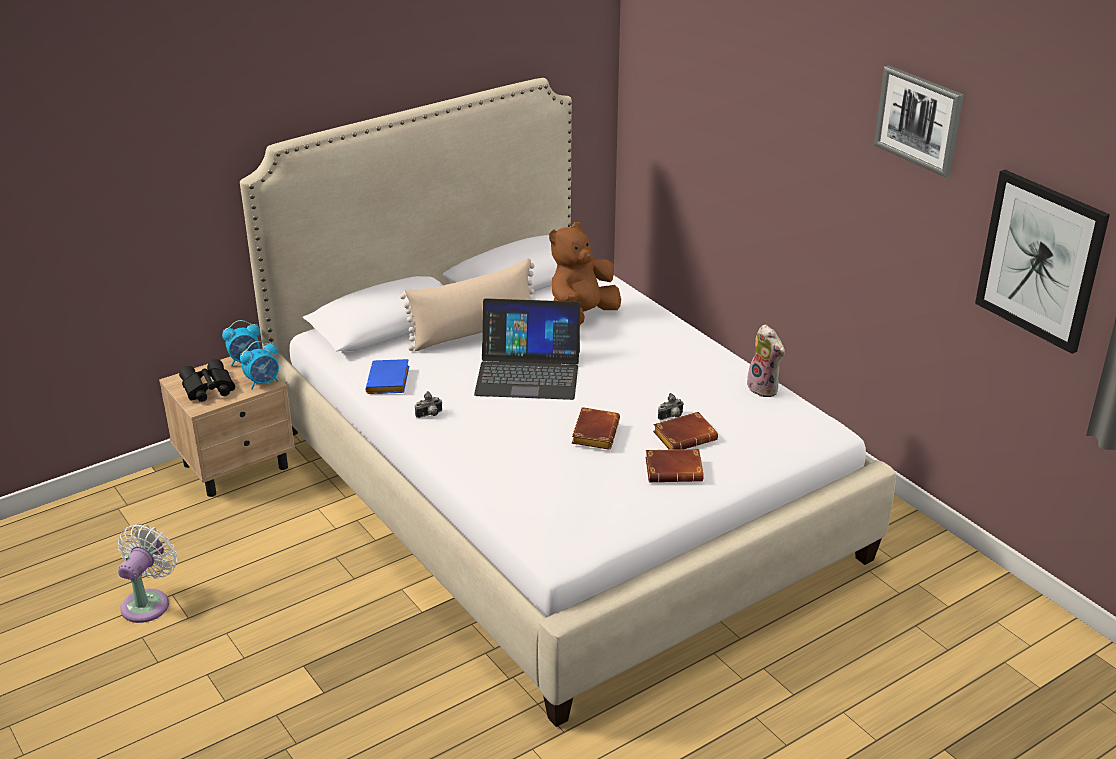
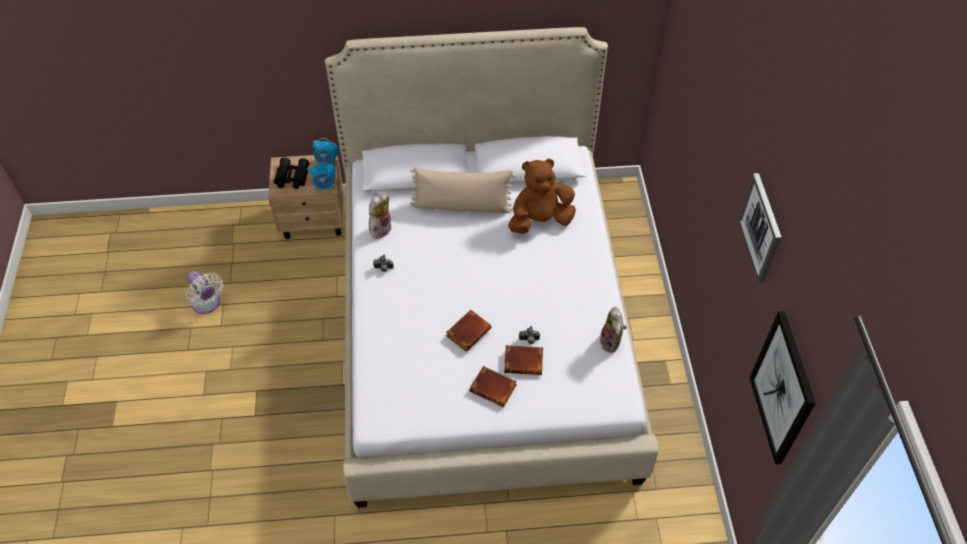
camera: 30 degrees right, 20 degrees up
(148, 602) = (207, 304): white fan -> white fan turned 90 degrees clockwise
(389, 382) = (380, 228): blue book -> plush toy
(528, 372) = (468, 258): laptop -> none

